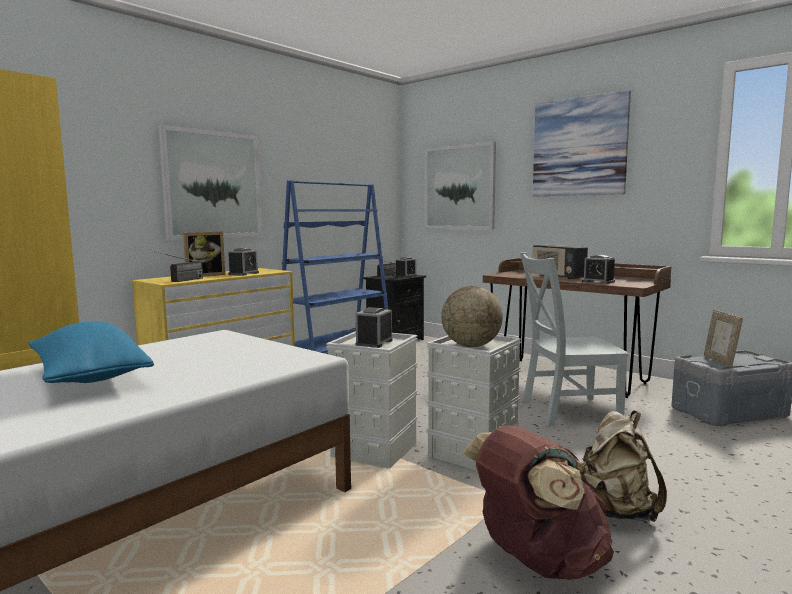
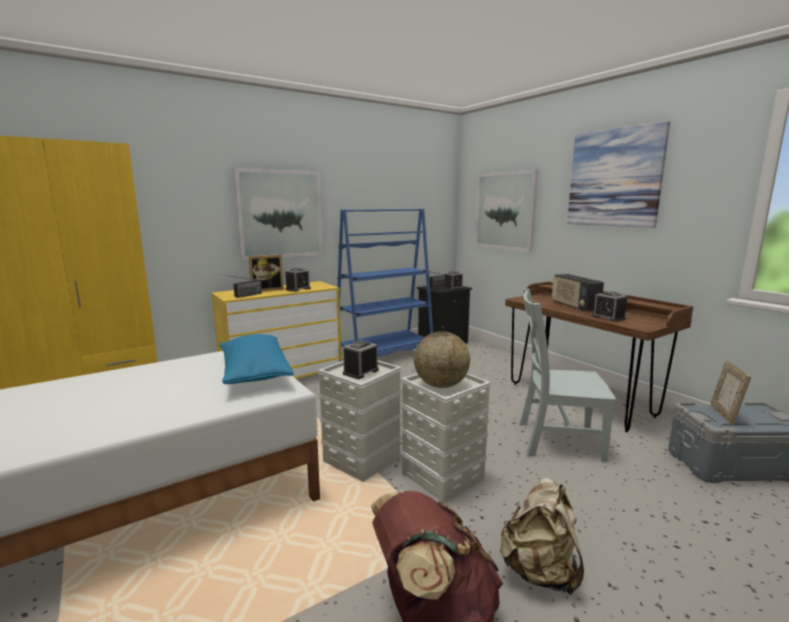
camera: 15 degrees right, 5 degrees up
(89, 377) = (112, 393): blue pillow -> blue pillow (254, 373)

